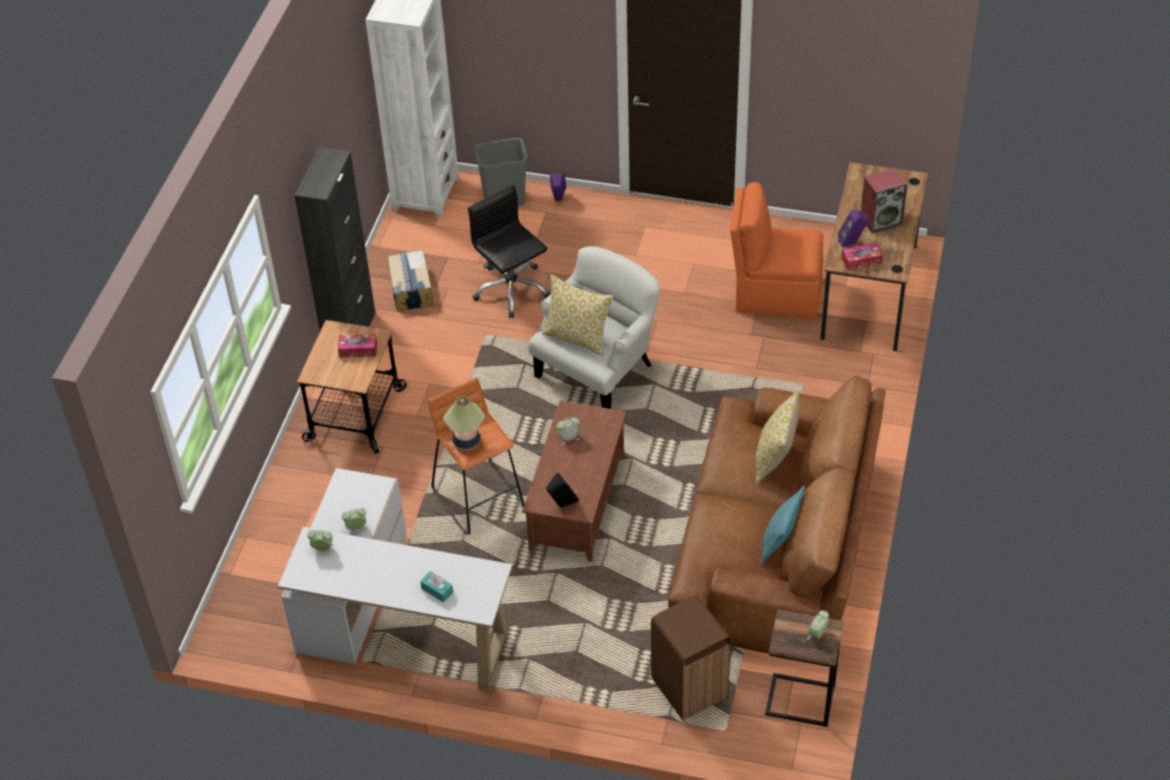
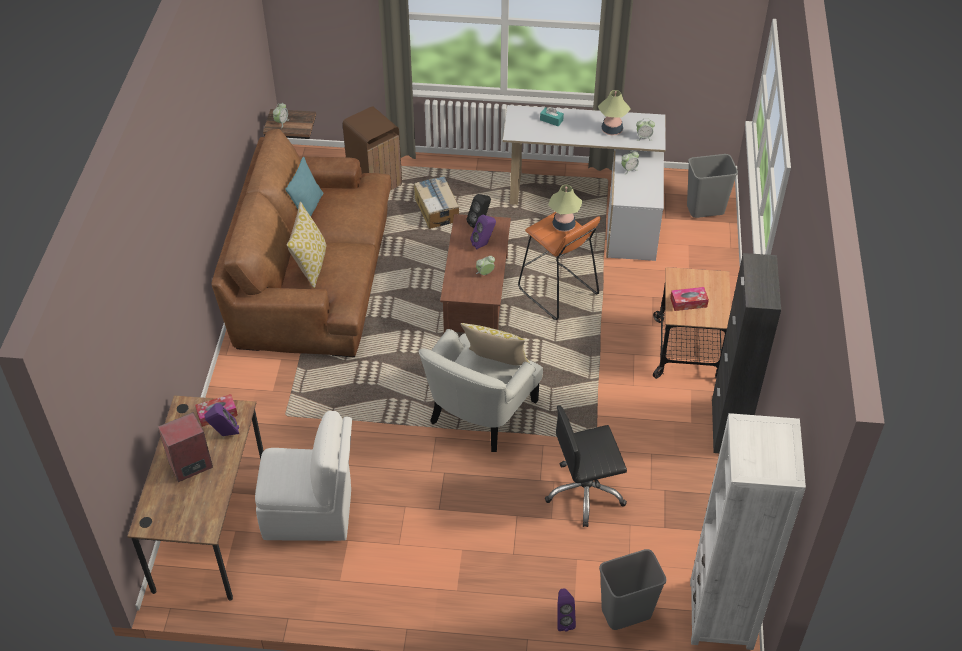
camera: 170 degrees right, 0 degrees up
(251, 597) = (705, 209): none -> grey trash can
(360, 565) = (612, 130): none -> table lamp
(411, 289) = (688, 484): cardboard box -> cardboard box (437, 209)
(511, 290) = (585, 493): black office chair -> black office chair turned 120 degrees clockwise
(563, 476) = (483, 244): none -> purple speaker
(775, 294) = (310, 514): orange chair -> white chair

